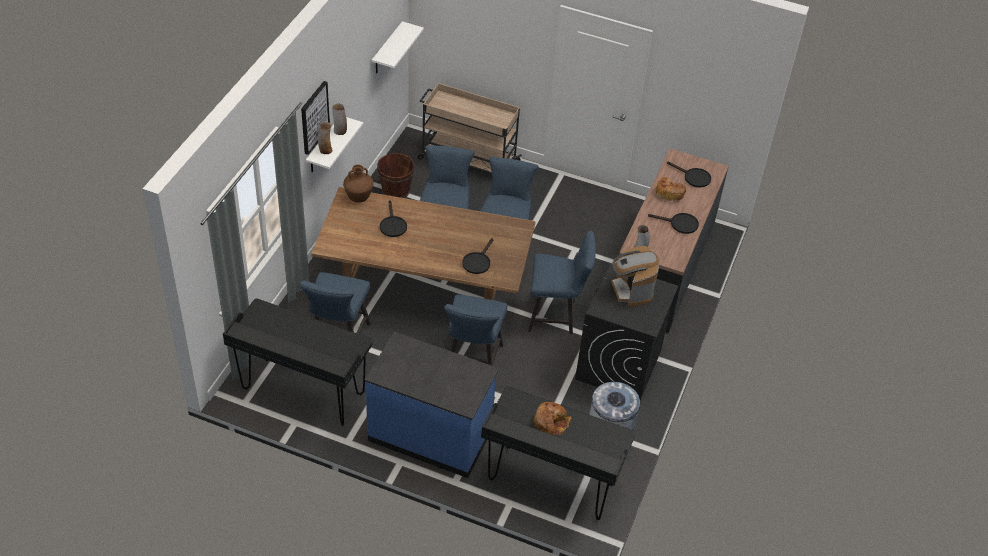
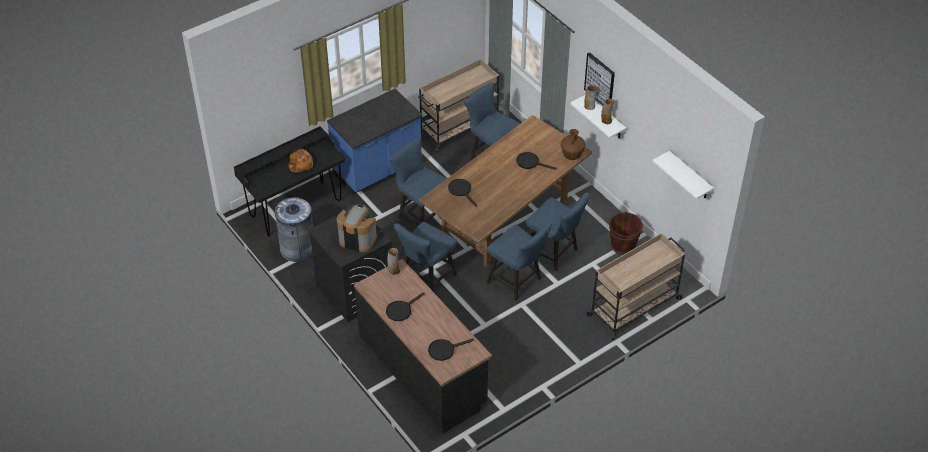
camera: 125 degrees right, 0 degrees up
(303, 392) = (458, 127): black desk -> beige cart
(669, 192) = (439, 323): bread -> none

